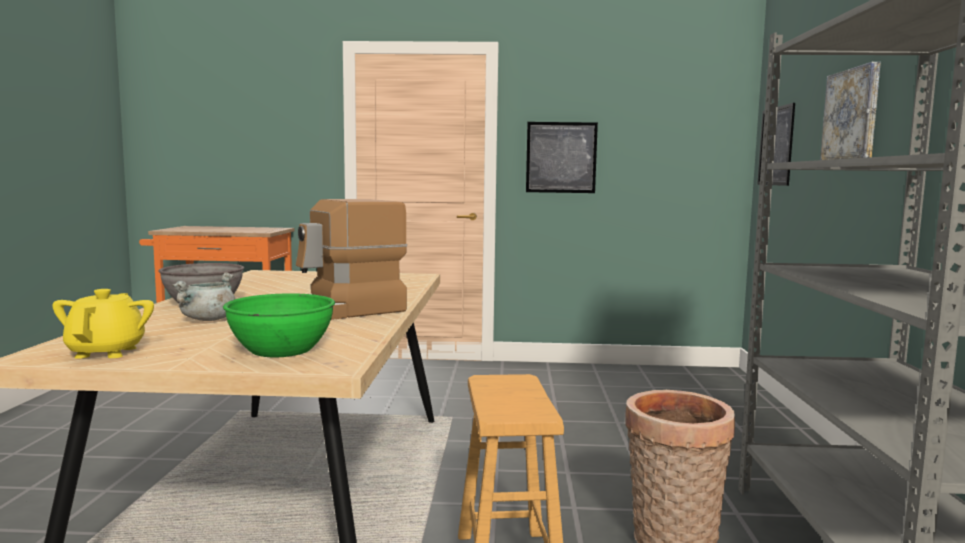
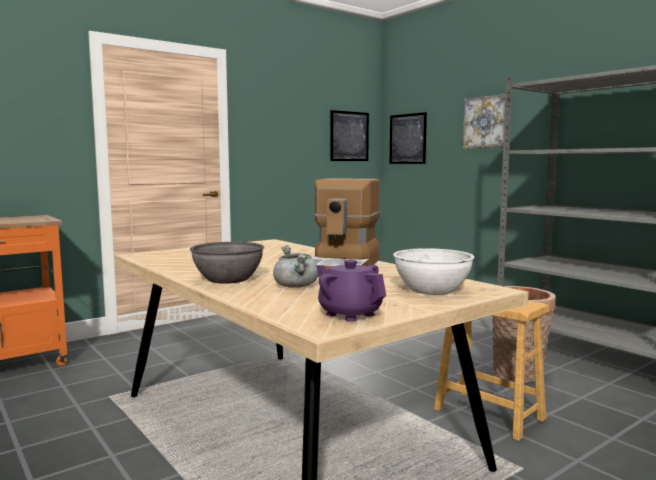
camera: 40 degrees left, 0 degrees up
(107, 352) = (349, 314): yellow teapot -> purple teapot
(281, 350) = (432, 290): green bowl -> white bowl
(561, 157) = (273, 145): picture -> picture (349, 136)

